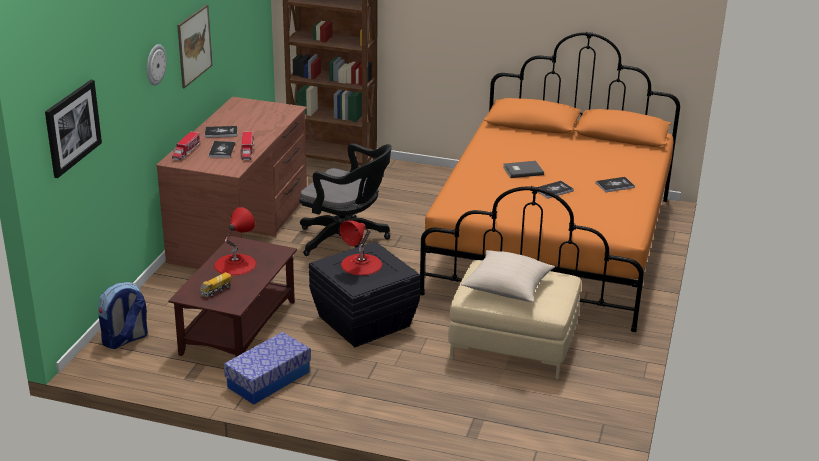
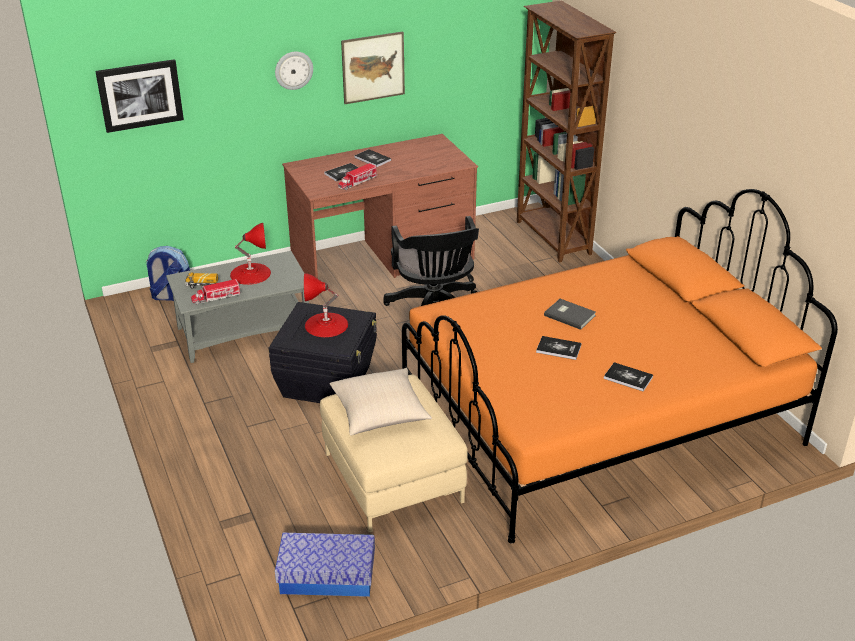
camera: 50 degrees right, 5 degrees up
(186, 152) = (319, 163): toy truck -> toy truck (216, 297)
(238, 327) = (245, 331): brown coffee table -> grey coffee table
(268, 380) = (190, 382): storage box -> storage box (327, 577)

